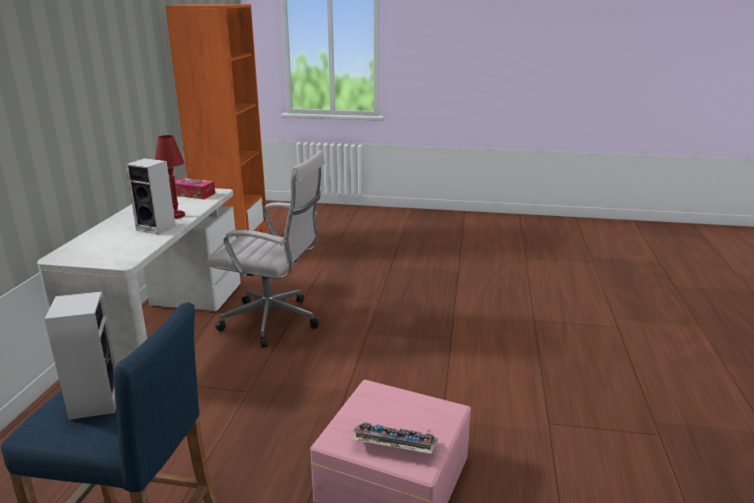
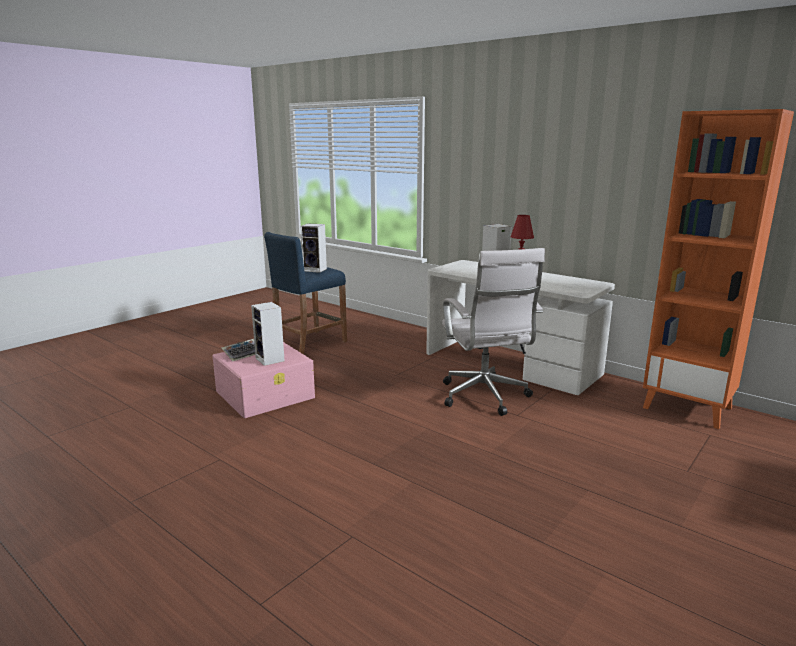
camera: 120 degrees right, 5 degrees down
(193, 194) = (577, 287): tissue box -> none
(275, 322) = (485, 397): white office chair -> white office chair turned 60 degrees counterclockwise
(398, 409) = (271, 360): none -> speaker

